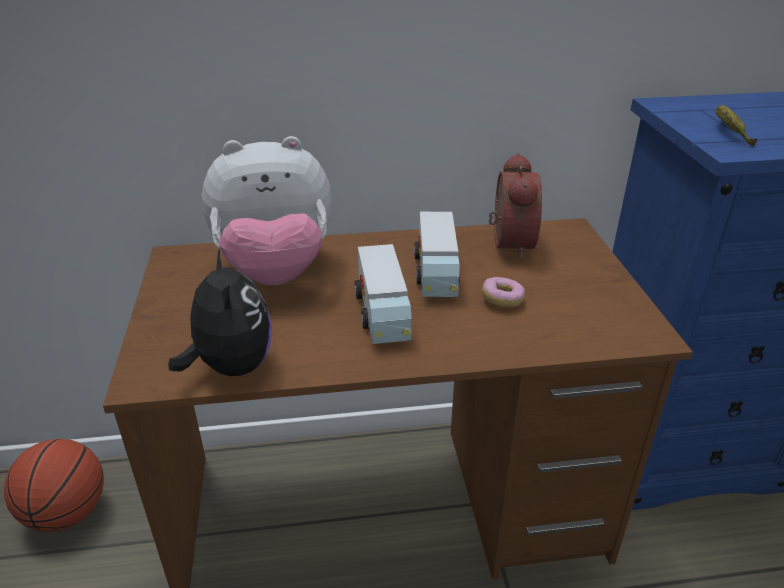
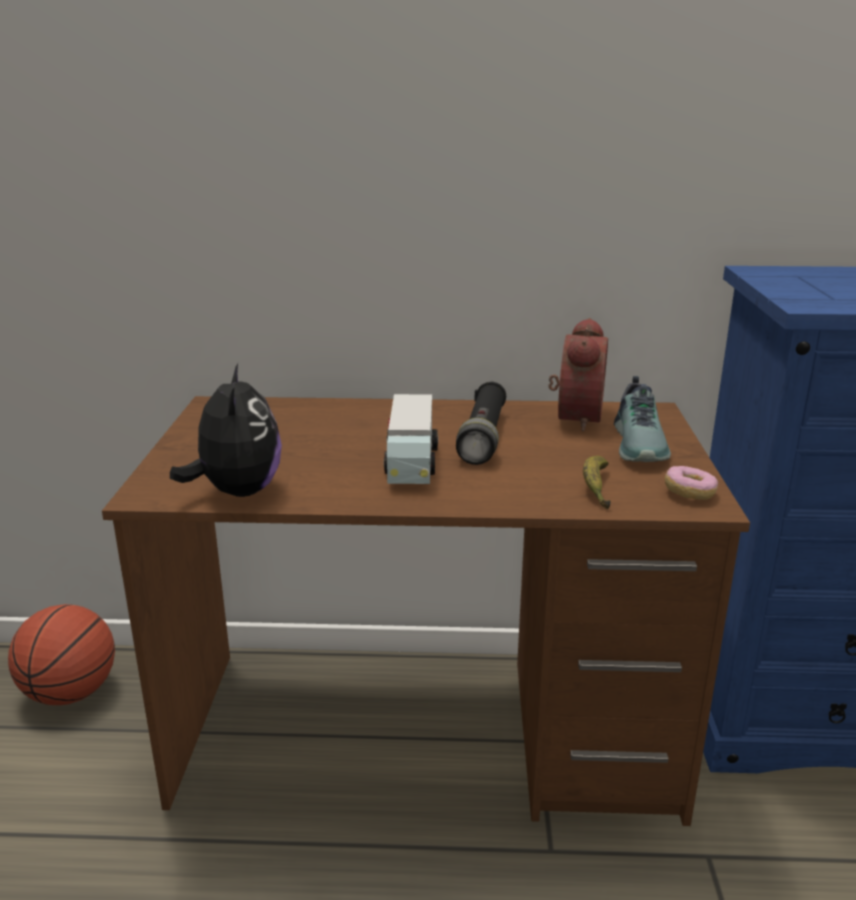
camera: 10 degrees right, 10 degrees down
(275, 271) = (311, 422): plush toy -> none
(437, 274) = (483, 437): toy truck -> black flashlight
(502, 300) = (547, 463): donut -> donut (689, 493)
(574, 270) = (641, 444): none -> shoe
(728, 132) = (816, 293): banana -> banana (596, 488)

